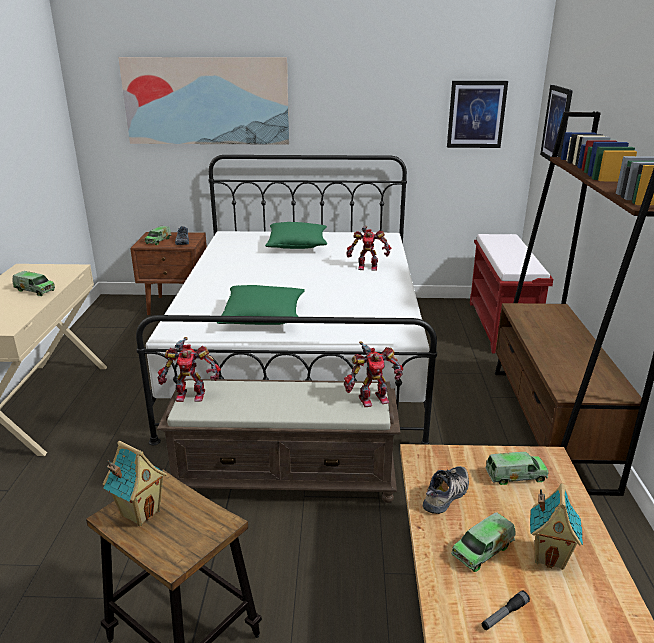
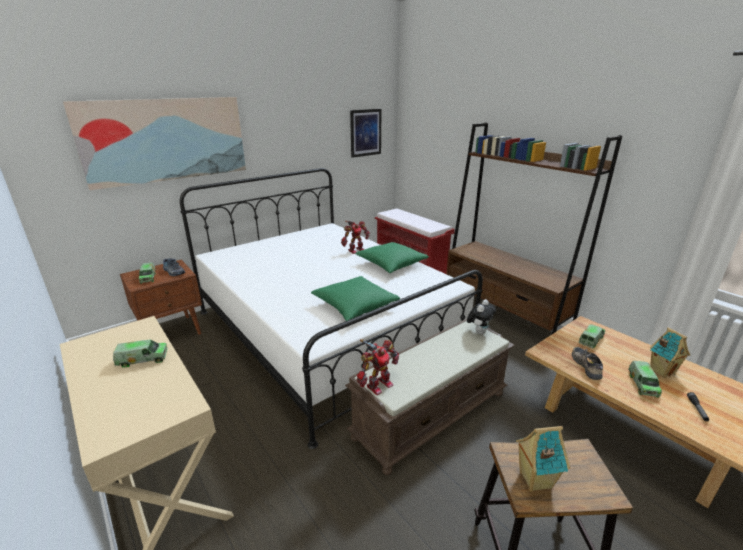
camera: 40 degrees left, 0 degrees up
(297, 245) = (282, 248): green pillow -> green pillow (391, 264)
(372, 398) = (479, 331): toy robot -> plush toy
(556, 124) = (425, 134): picture -> none

